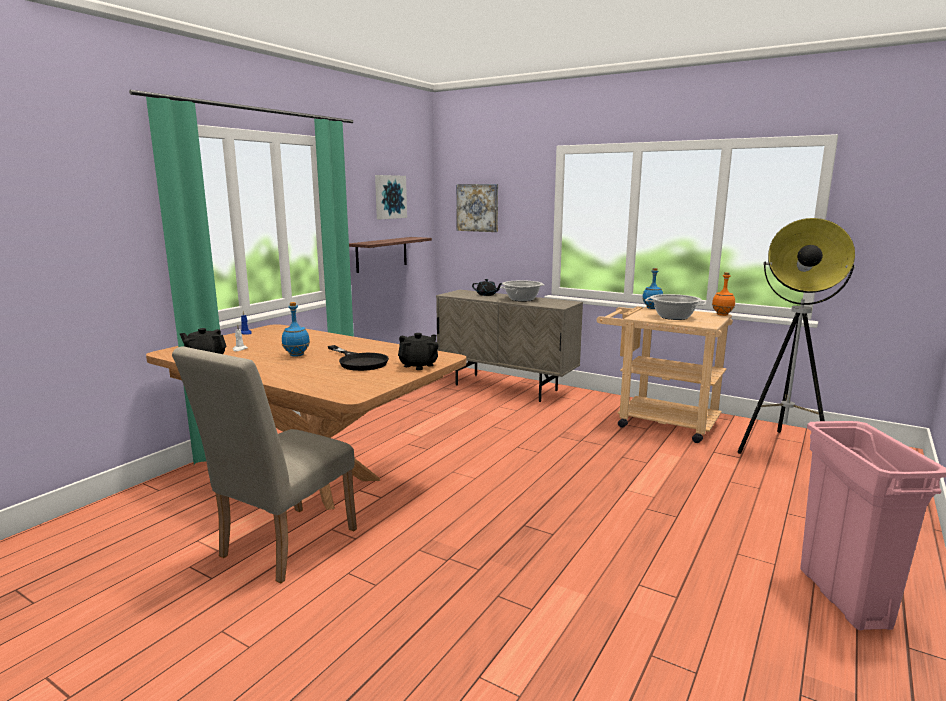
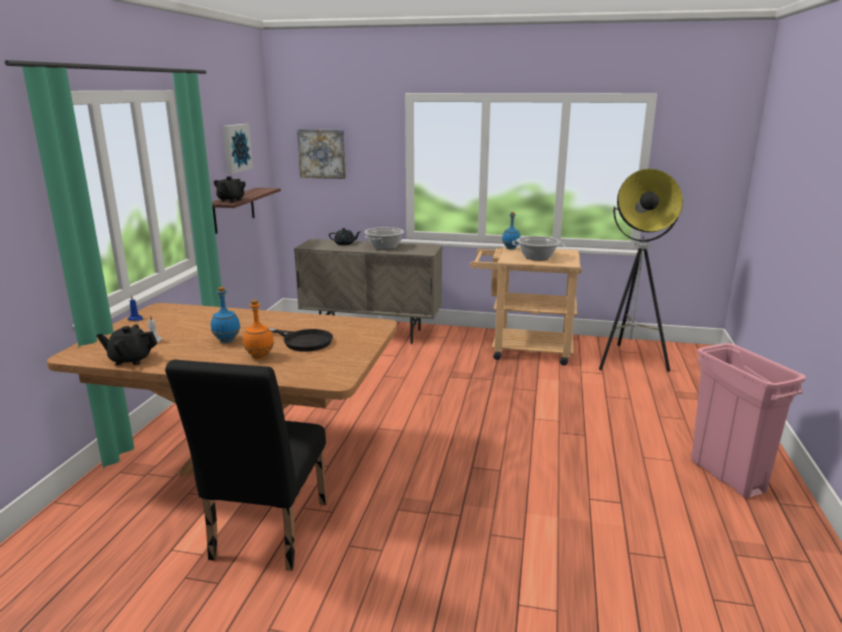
camera: 20 degrees left, 5 degrees up
(281, 547) = (265, 536): beige chair -> black chair
(419, 365) = (363, 337): black teapot -> black teapot (231, 200)
(722, 315) = (572, 251): orange bottle -> orange bottle (259, 356)

